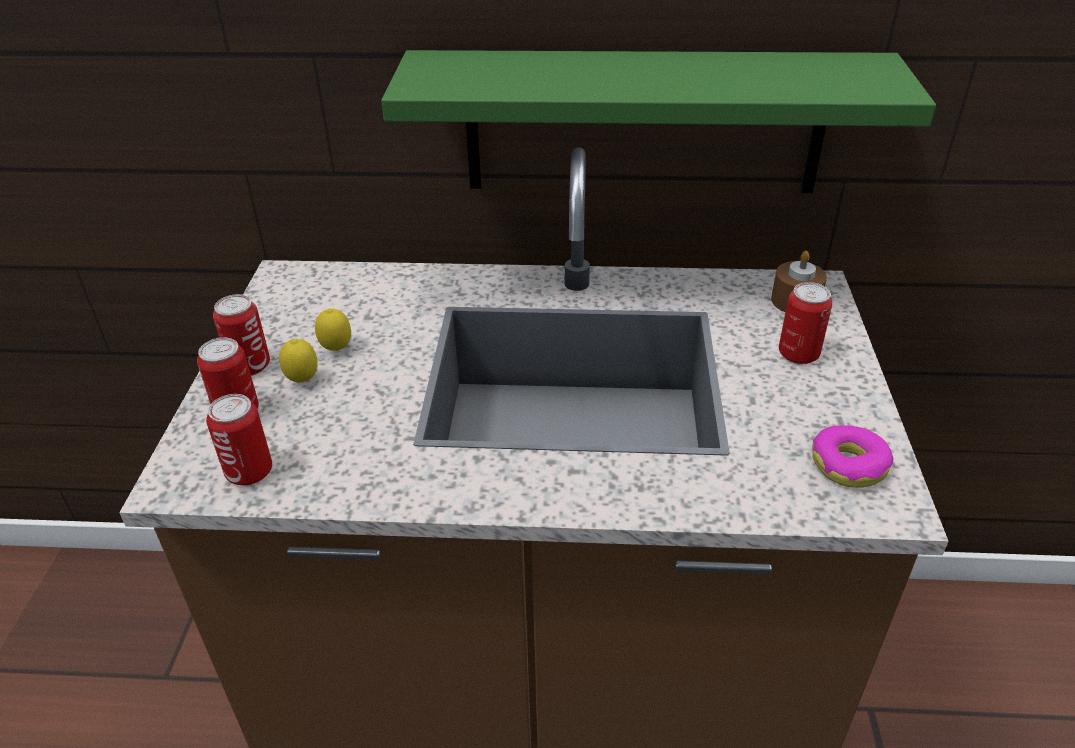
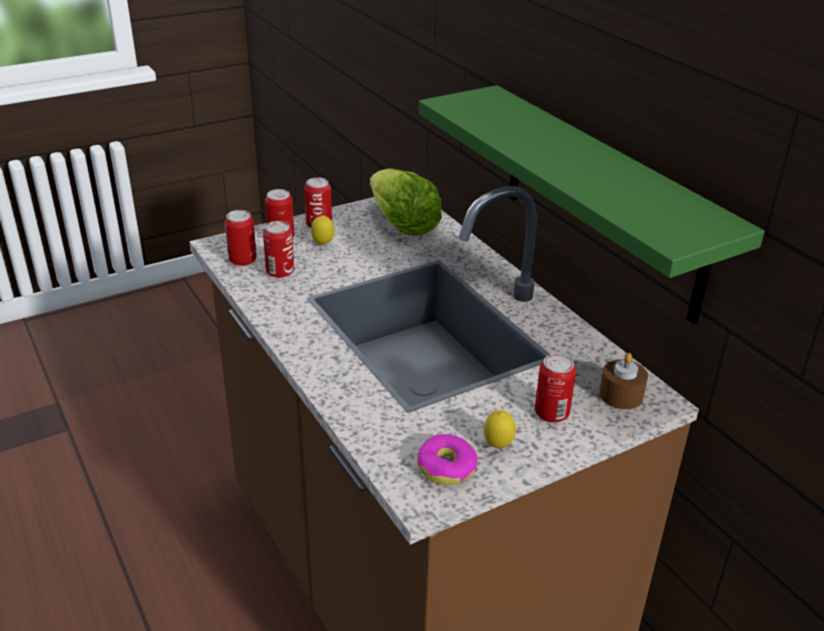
camera: 55 degrees right, 5 degrees down
(324, 446) = (280, 272): none -> can
(337, 350) = (359, 243): lemon -> lemon (498, 446)
(340, 302) = (403, 226): none -> lettuce

